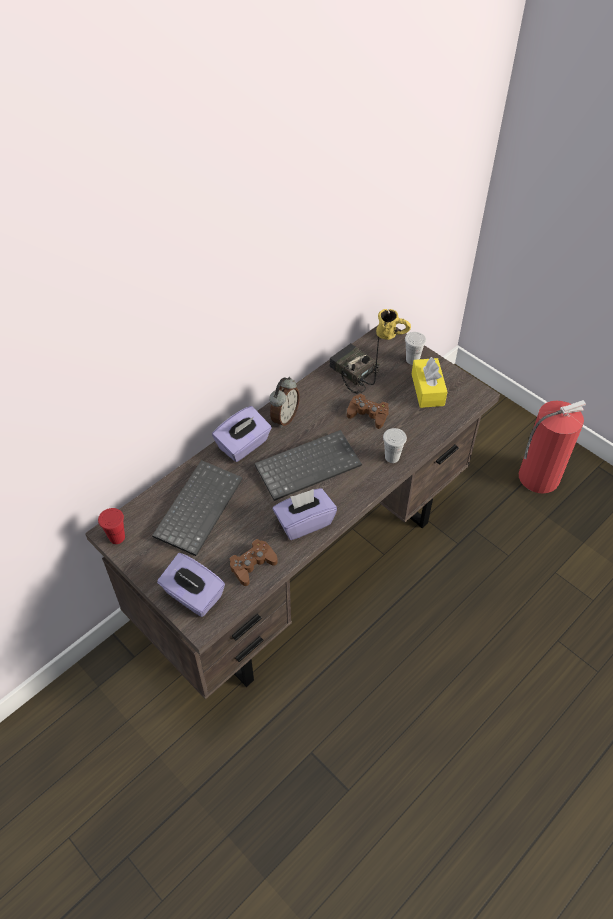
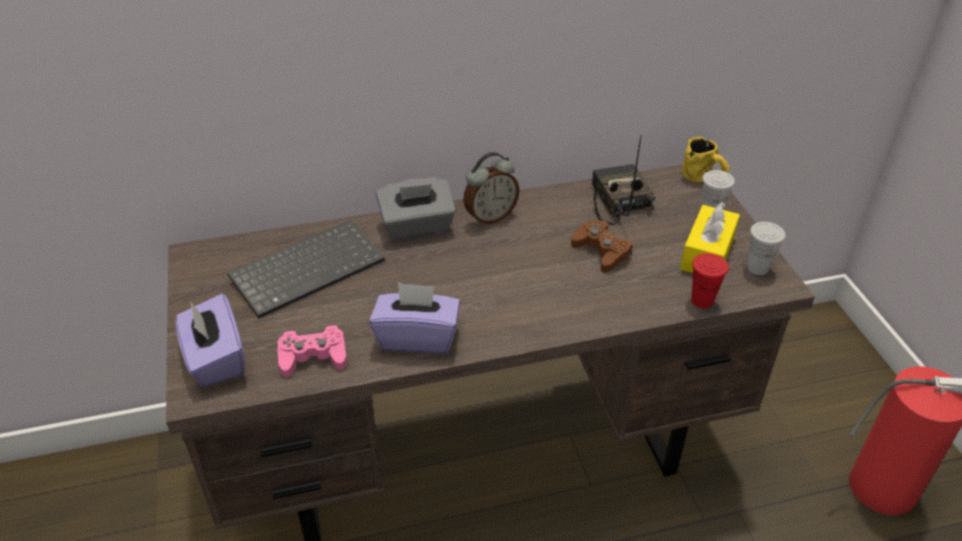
camera: 30 degrees right, 10 degrees down
(117, 537) = (195, 262): red cup -> red cup (702, 300)
(243, 445) = (417, 227): purple tissue box -> grey tissue box
(252, 565) = (313, 357): brown game controller -> pink game controller
(308, 465) = (477, 276): keyboard -> none
(392, 457) = (595, 311): white cup -> white cup (757, 268)

